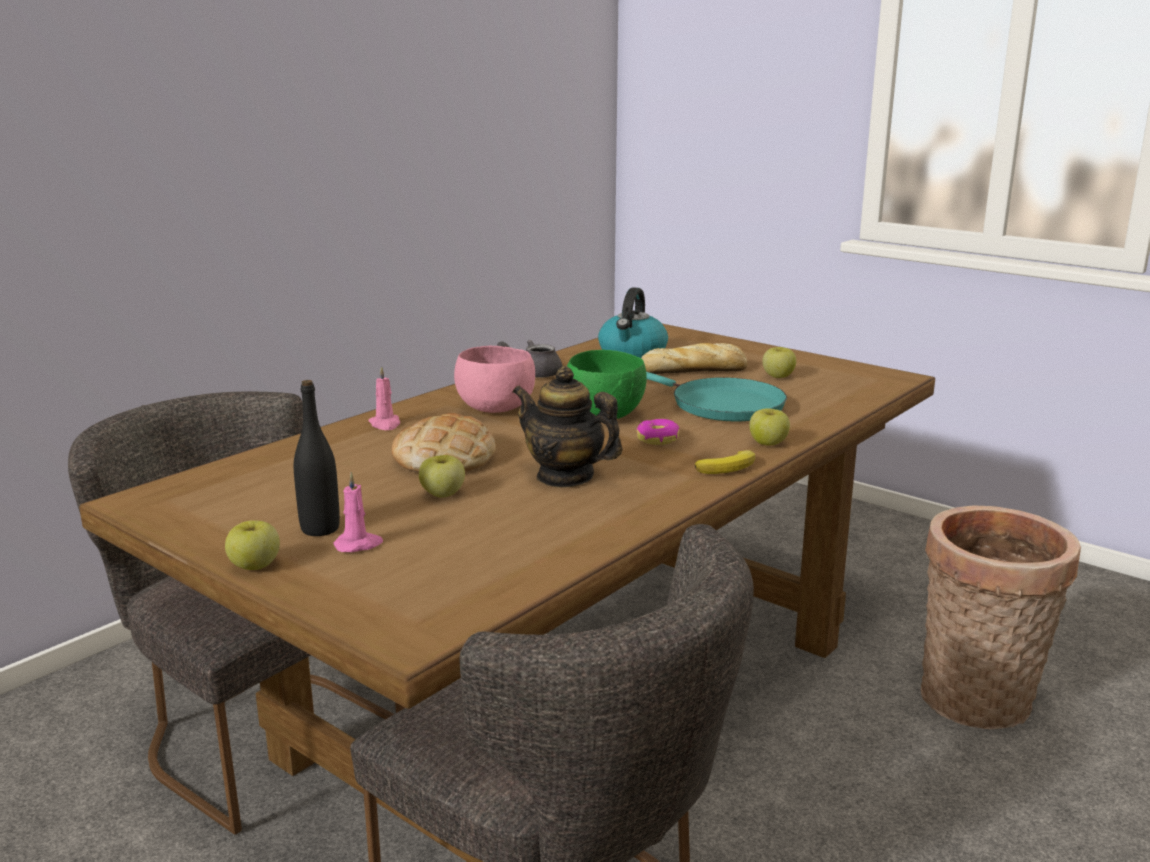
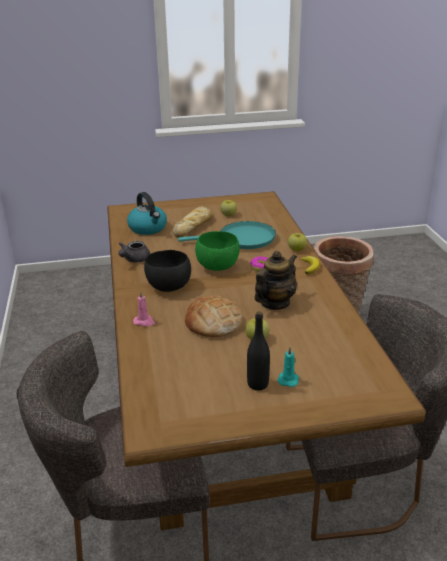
camera: 50 degrees left, 10 degrees up
(255, 566) = (281, 416): apple -> none
(359, 545) = (288, 379): pink candle -> turquoise candle
(494, 409) = (168, 287): pink bowl -> black bowl
(565, 477) = (274, 303): teapot -> teapot turned 150 degrees clockwise

